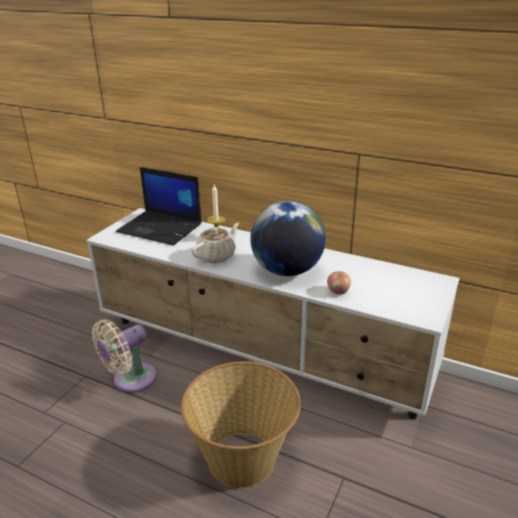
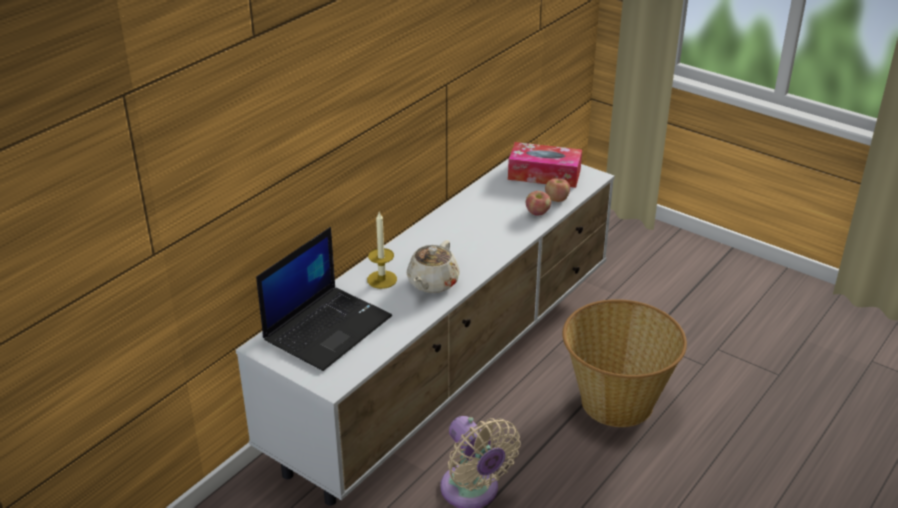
camera: 80 degrees left, 5 degrees up
(216, 256) = (432, 283): beige teapot -> beige teapot turned 120 degrees counterclockwise
(287, 270) = (485, 237): globe -> none
(368, 300) = (556, 199): none -> apple
(409, 290) = (544, 174): none -> tissue box

